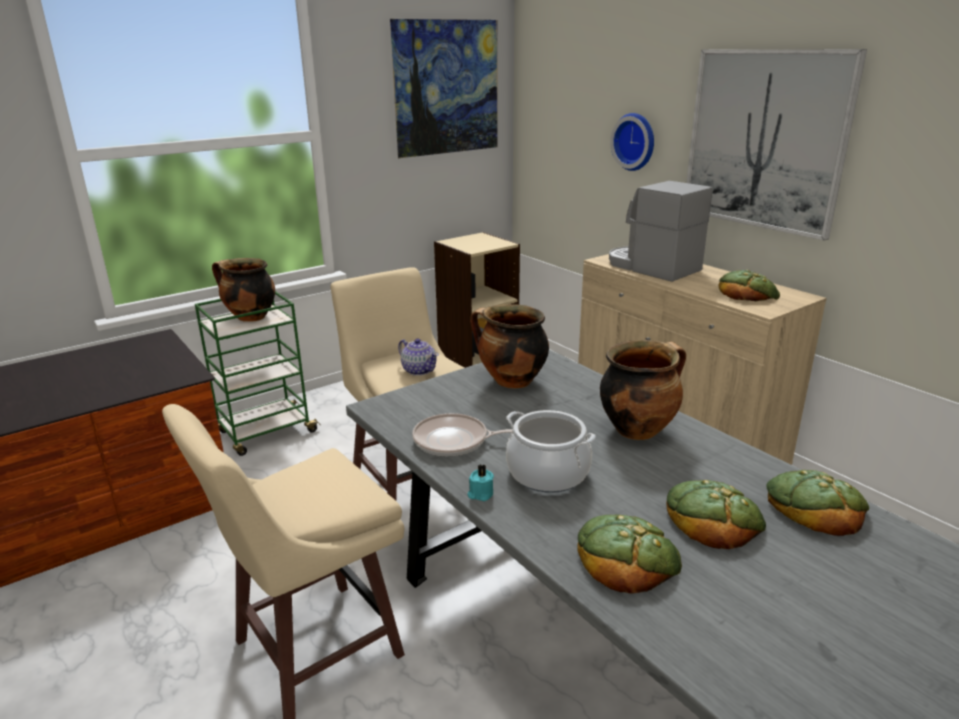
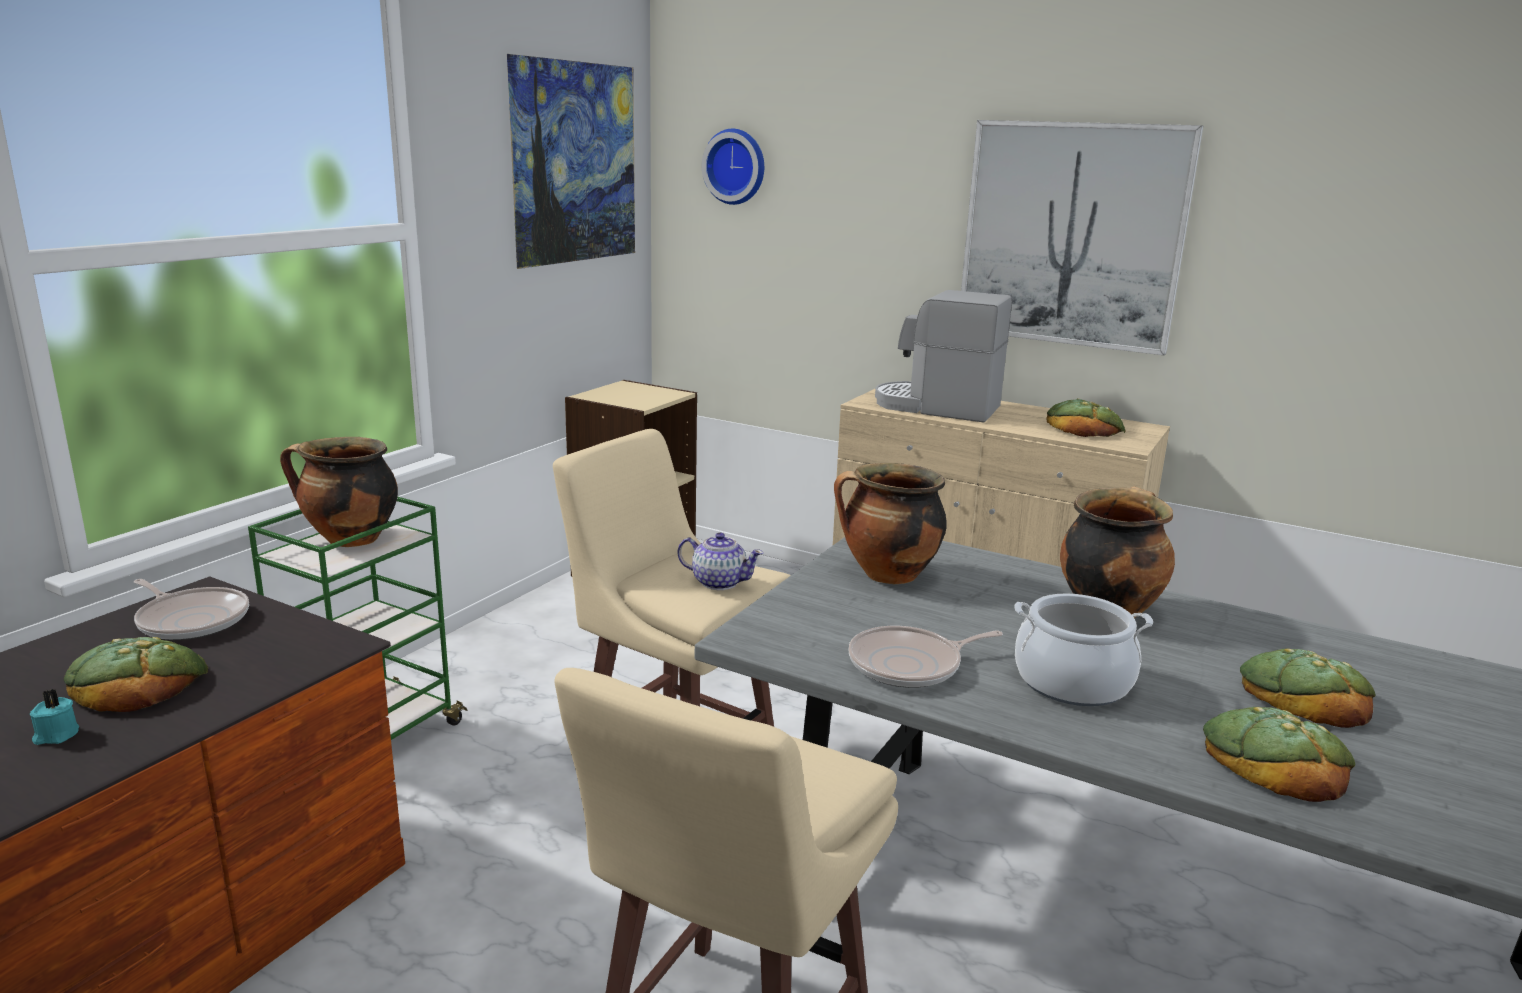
camera: 25 degrees left, 5 degrees down
(140, 351) = (191, 620): none -> frying pan
(480, 494) = (1025, 725): turquoise candle -> turquoise candle (56, 735)
(635, 141) = (873, 240): wall clock -> wall clock (736, 166)
(815, 506) = (1379, 661): bread -> bread (137, 683)

